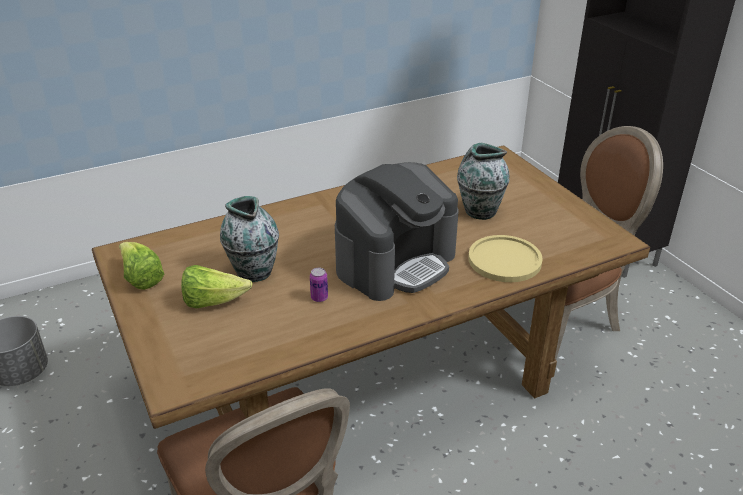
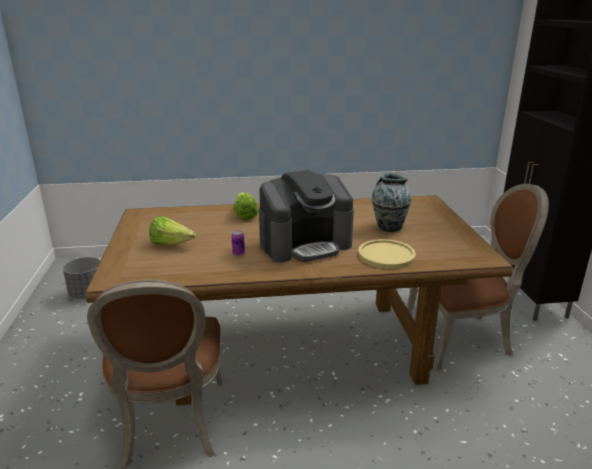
camera: 20 degrees right, 10 degrees down
(141, 278) = (139, 226): lettuce -> lettuce (244, 215)
(253, 271) = (208, 234): vase -> none

